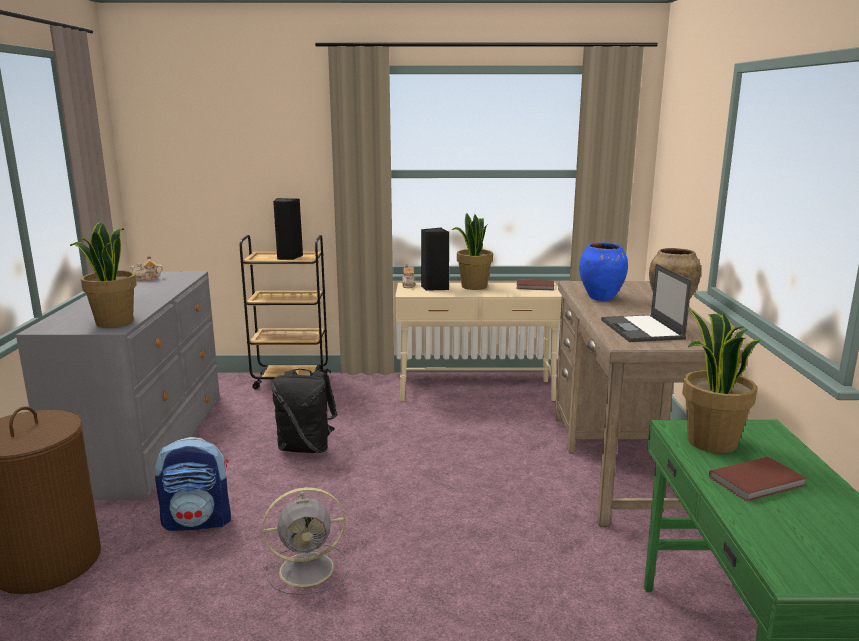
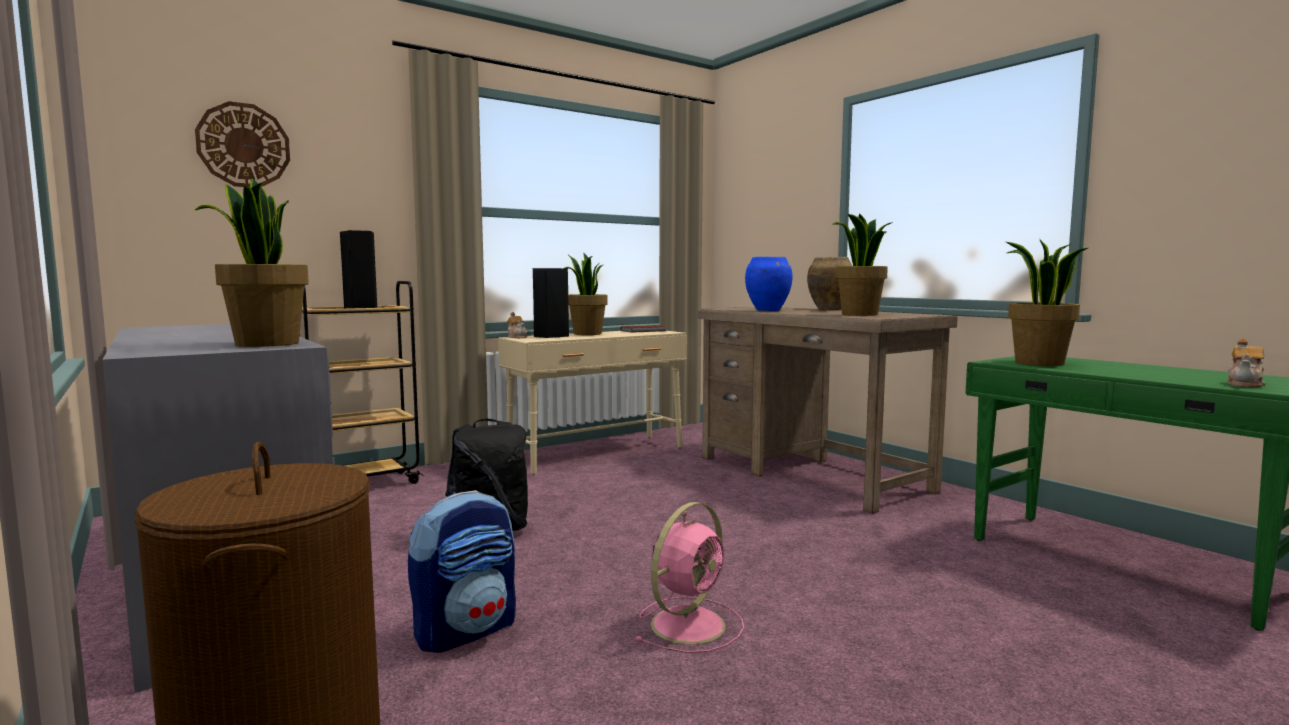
camera: 35 degrees left, 10 degrees down
(147, 279) = (184, 328): teapot -> teapot (1245, 384)
(219, 136) = (244, 145): none -> wall clock
(309, 569) = (690, 623): grey fan -> pink fan
(642, 329) = (860, 314): laptop -> potted plant
(759, 482) = (1124, 370): brown book -> none

